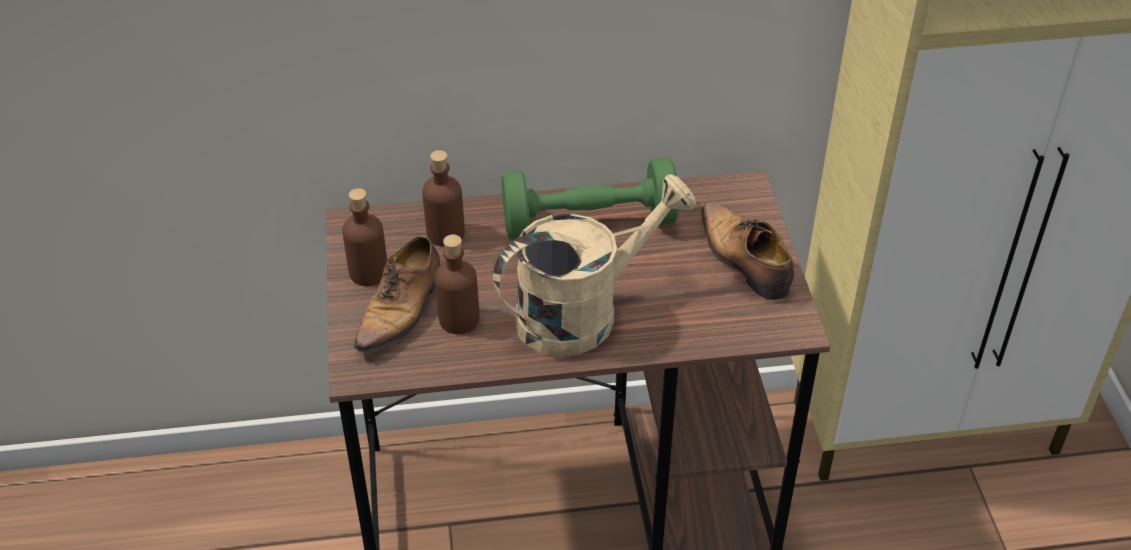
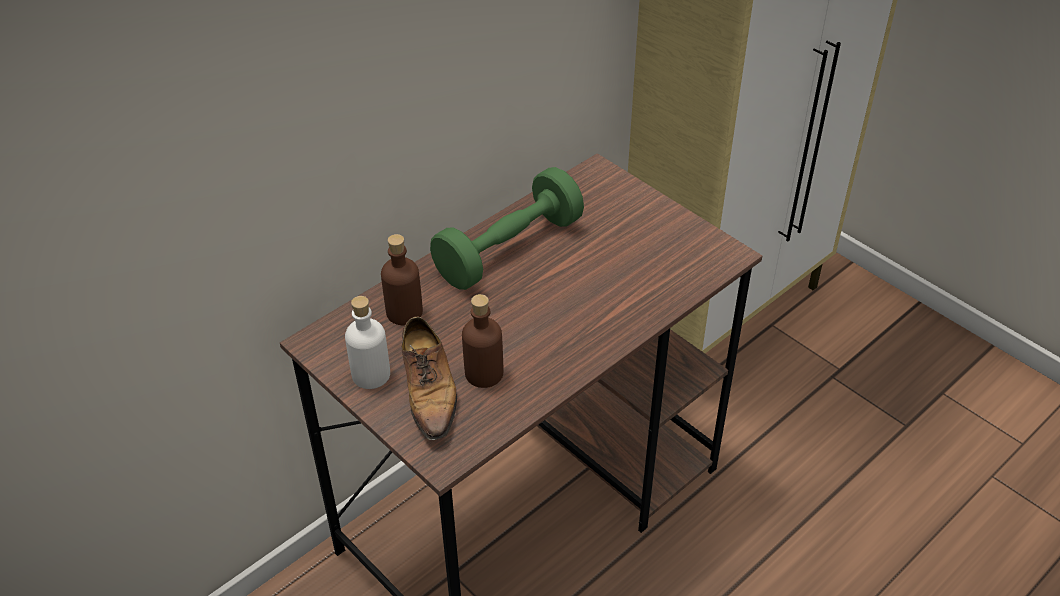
camera: 35 degrees left, 0 degrees up
(368, 272) = (371, 375): brown bottle -> white bottle
(583, 312) = (572, 319): beige watering can -> none
(744, 260) = (647, 223): shoe -> none

